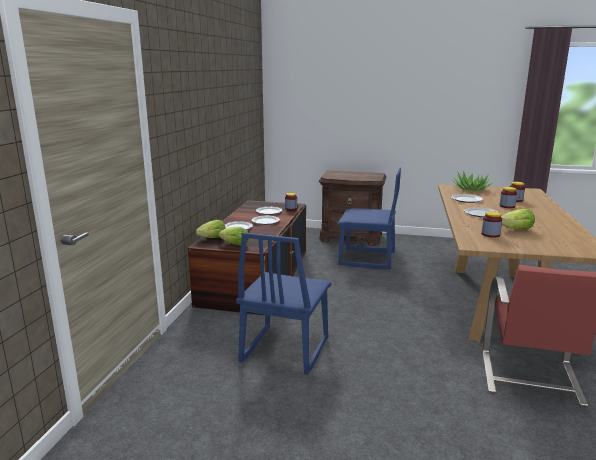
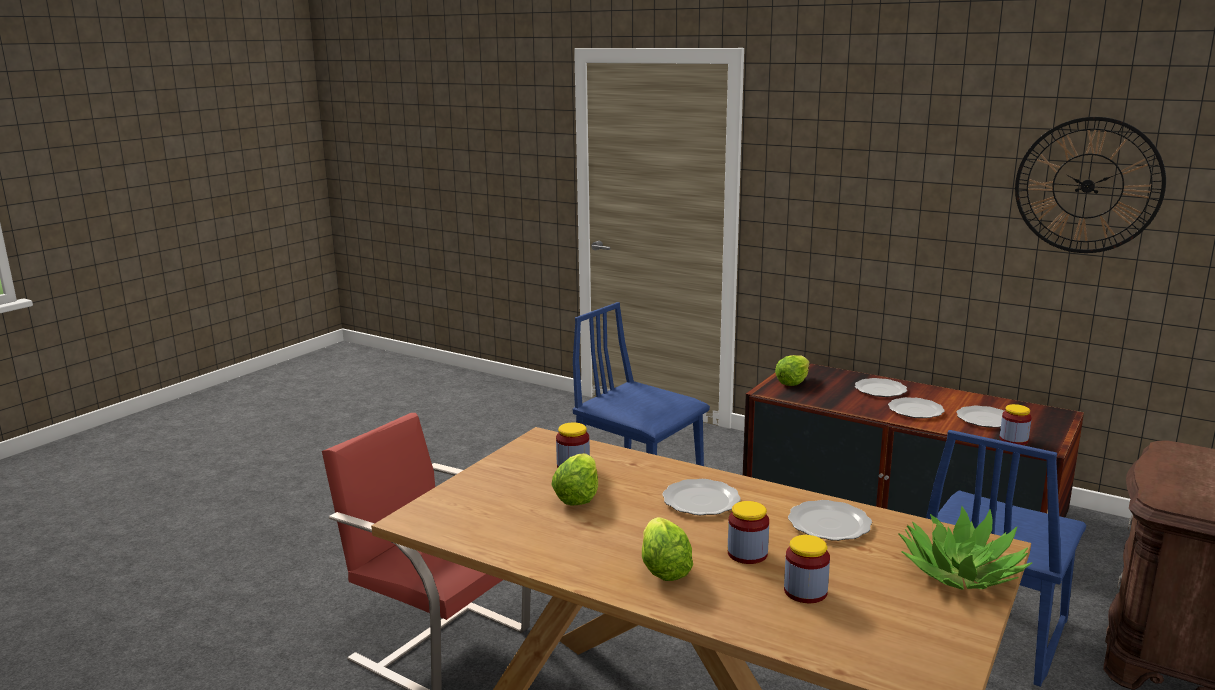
camera: 110 degrees right, 0 degrees up
(212, 238) = (828, 373): lettuce -> lettuce (664, 569)
(236, 96) = (1087, 186): none -> wall clock

